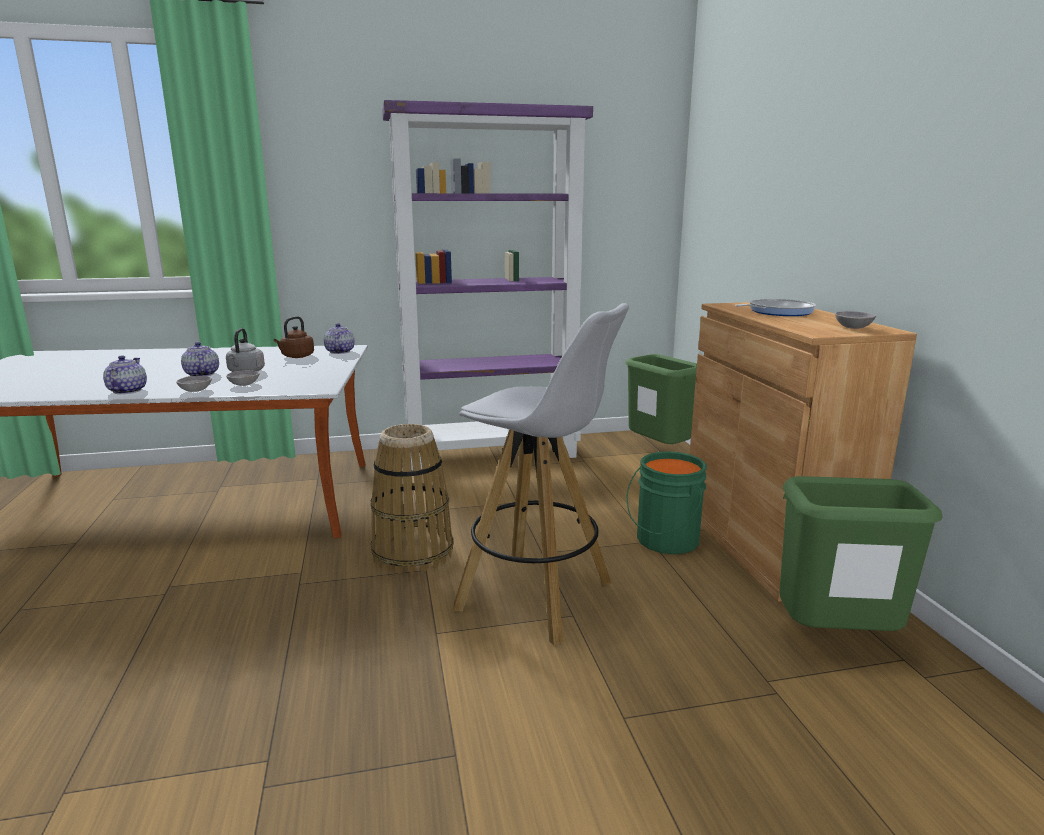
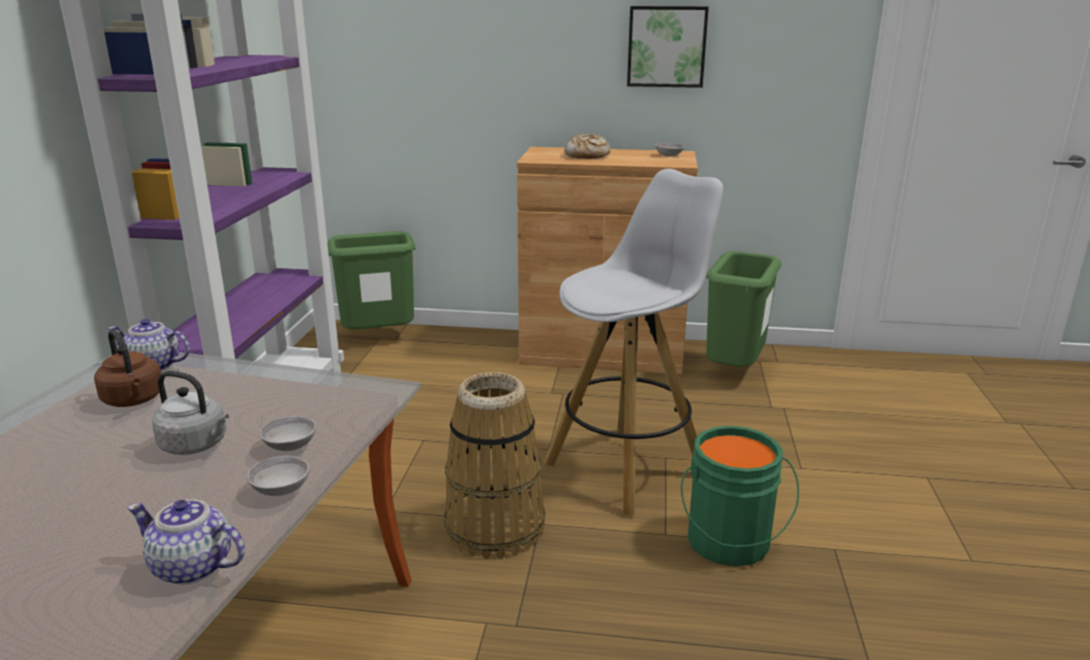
camera: 70 degrees left, 5 degrees up
(201, 374) = (152, 488): teapot -> none
(664, 540) = (566, 387): green bucket -> green bucket (729, 543)
(777, 312) = (587, 156): frying pan -> bread
(914, 188) = (666, 46): none -> picture

